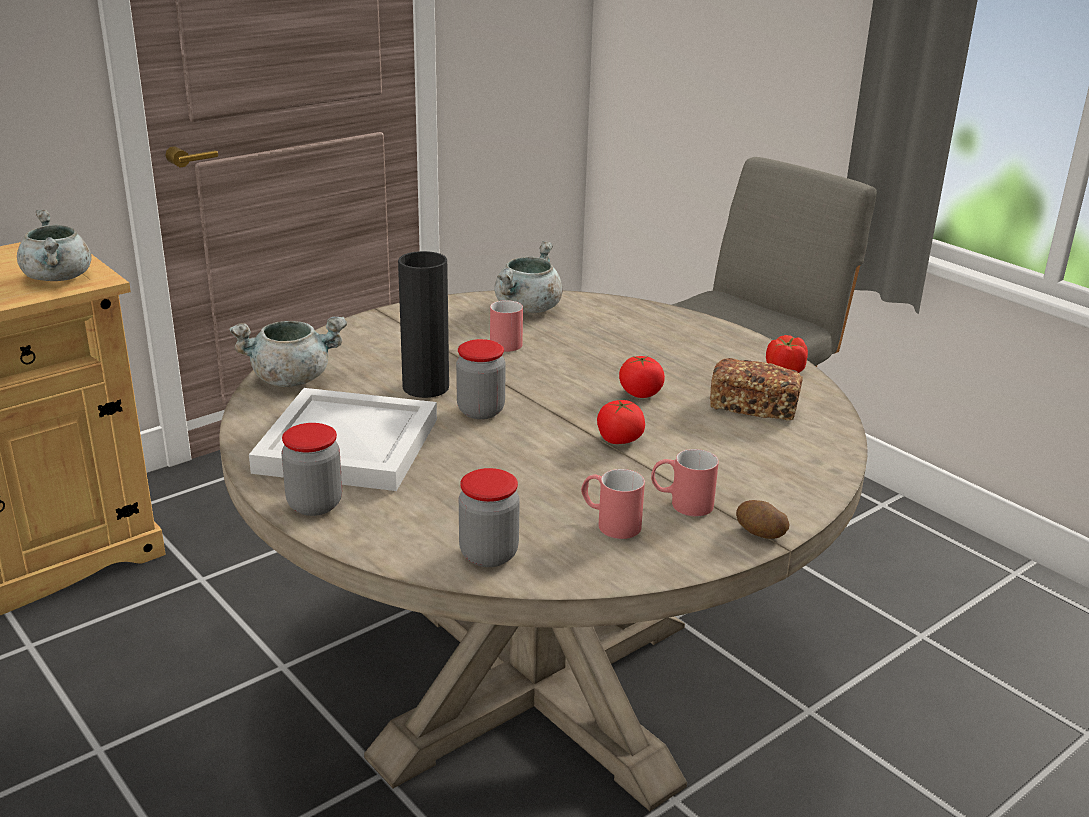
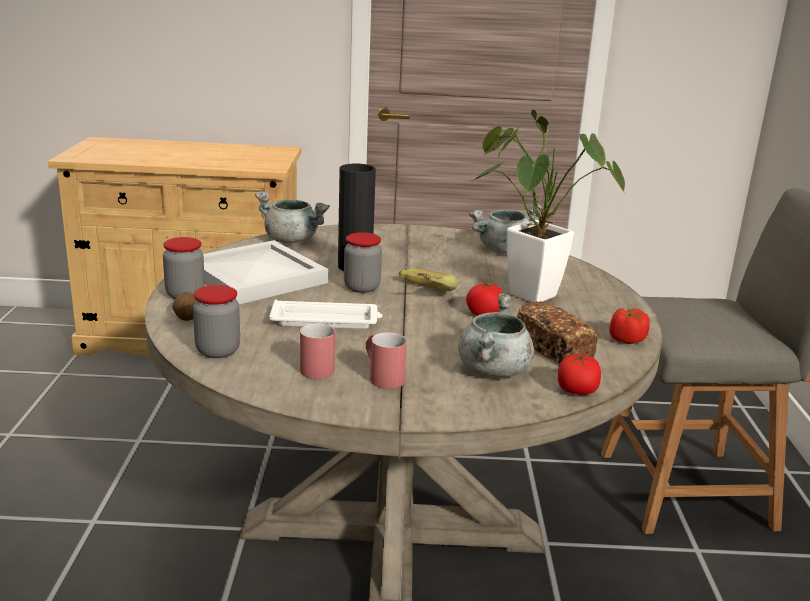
camera: 40 degrees right, 5 degrees down
(59, 278) = (257, 163): grey cooking pot -> grey cooking pot (494, 370)
(503, 341) = (451, 261): red mug -> none
(523, 467) = (326, 321): none -> white tray
(551, 396) = (420, 296): none -> banana
(619, 440) = (415, 331): tomato -> tomato (576, 391)
(629, 352) = (524, 292): none -> potted plant
(759, 533) = (399, 413): potato -> potato (186, 317)

